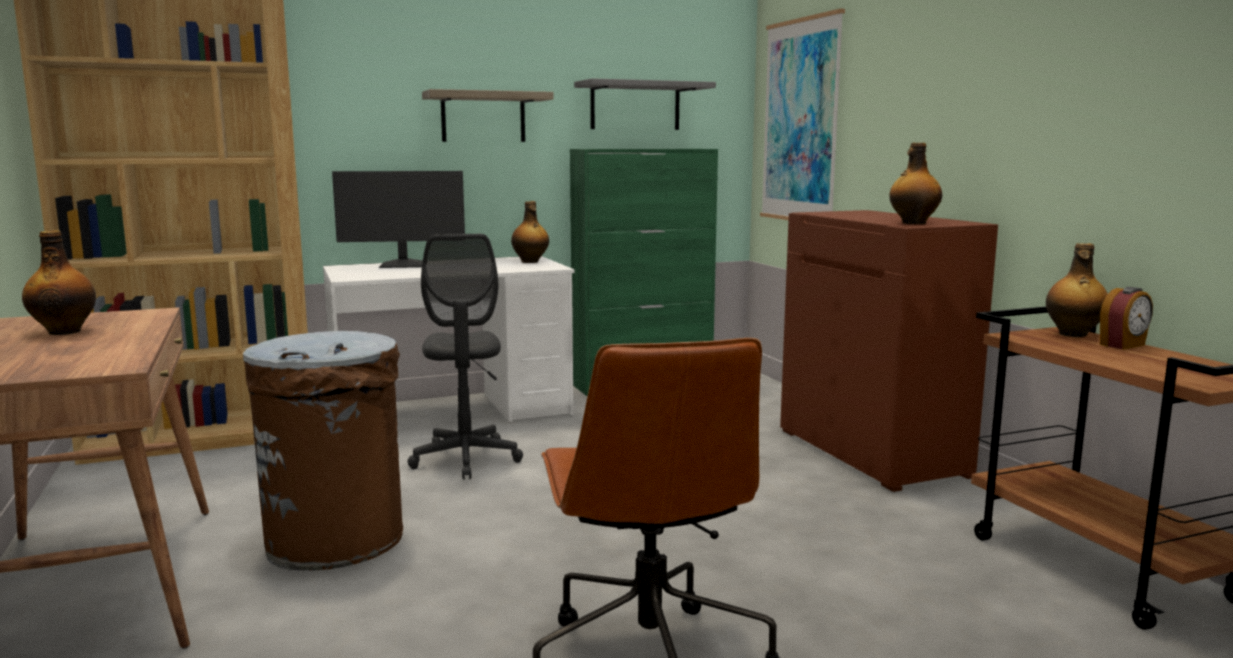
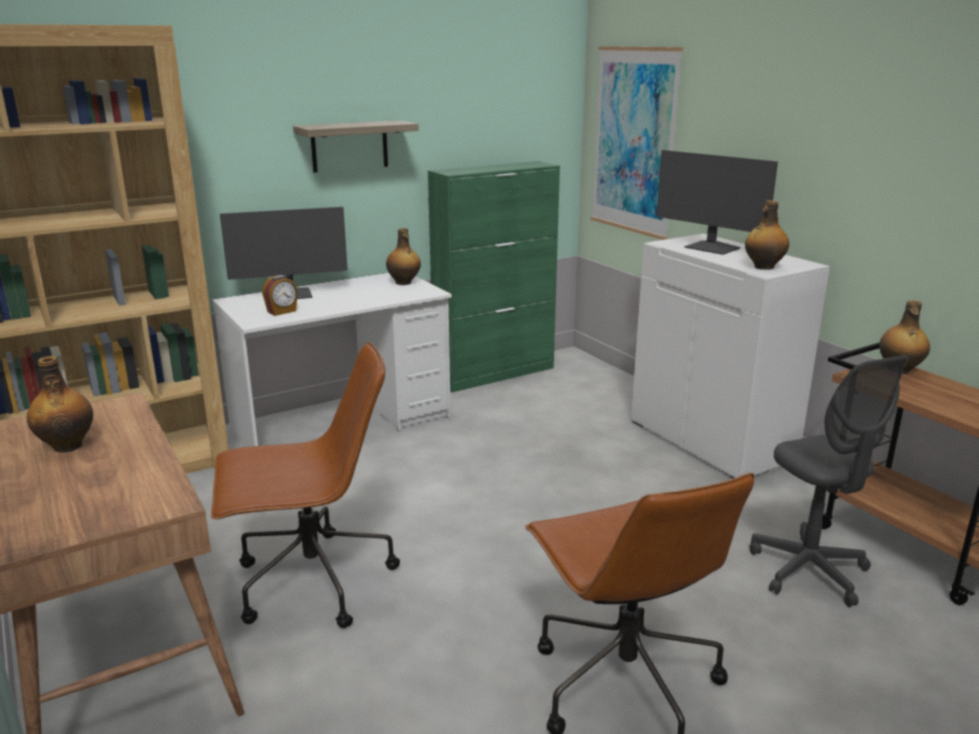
camera: 10 degrees left, 10 degrees up
(336, 540) = (311, 582): brown trash can -> brown office chair
(466, 459) = (380, 478): grey office chair -> grey office chair (809, 571)
(635, 106) = (483, 125): grey shelf -> none
(864, 215) = (711, 248): none -> monitor
(873, 452) = (712, 441): brown cabinet -> white cabinet
(1123, 345) = (941, 383): alarm clock -> alarm clock (282, 311)

